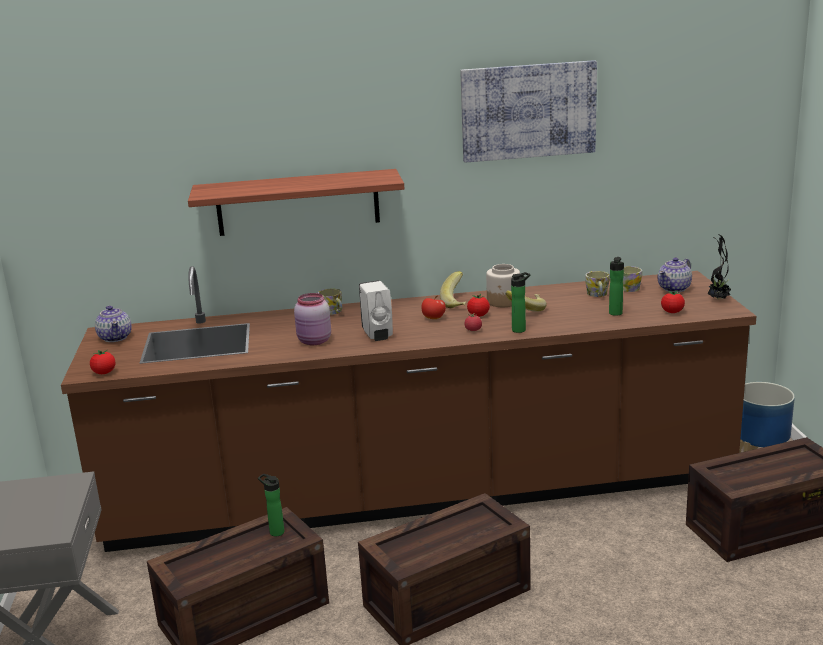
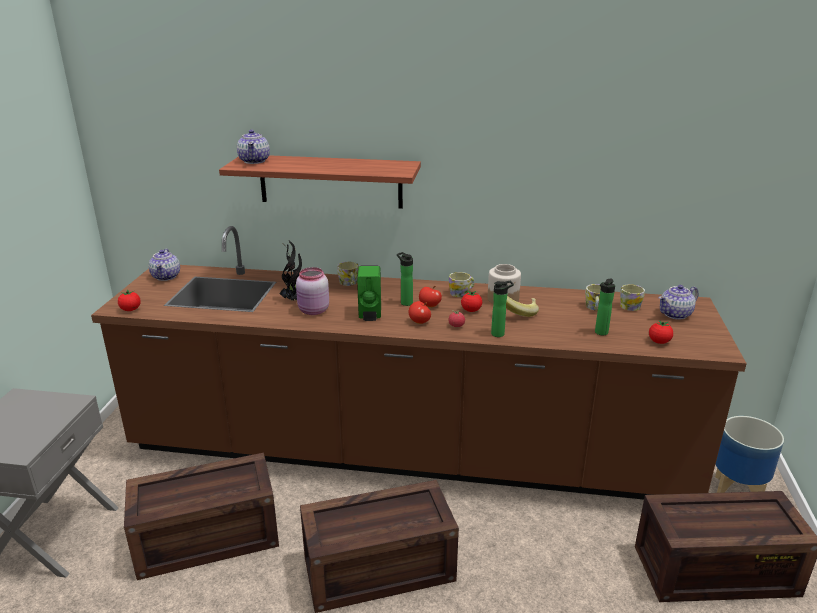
camera: 15 degrees right, 5 degrees up
(218, 188) = (255, 161): none -> teapot
(275, 532) = (241, 475): bottle -> bottle (405, 302)
(377, 335) = (370, 315): white soap dispenser -> green soap dispenser
(433, 333) = (419, 322): none -> apple
(458, 303) = (461, 293): banana -> mug
(528, 111) = (554, 120): picture -> none
(718, 299) = (714, 335): potted plant -> potted plant (294, 300)

